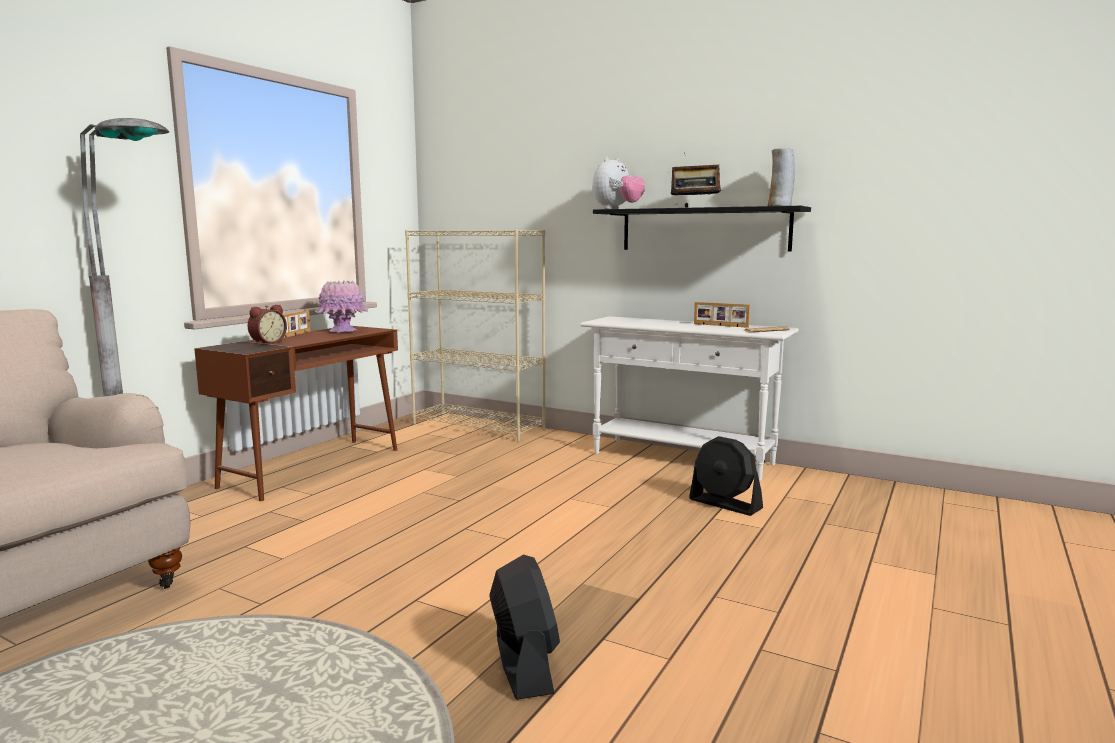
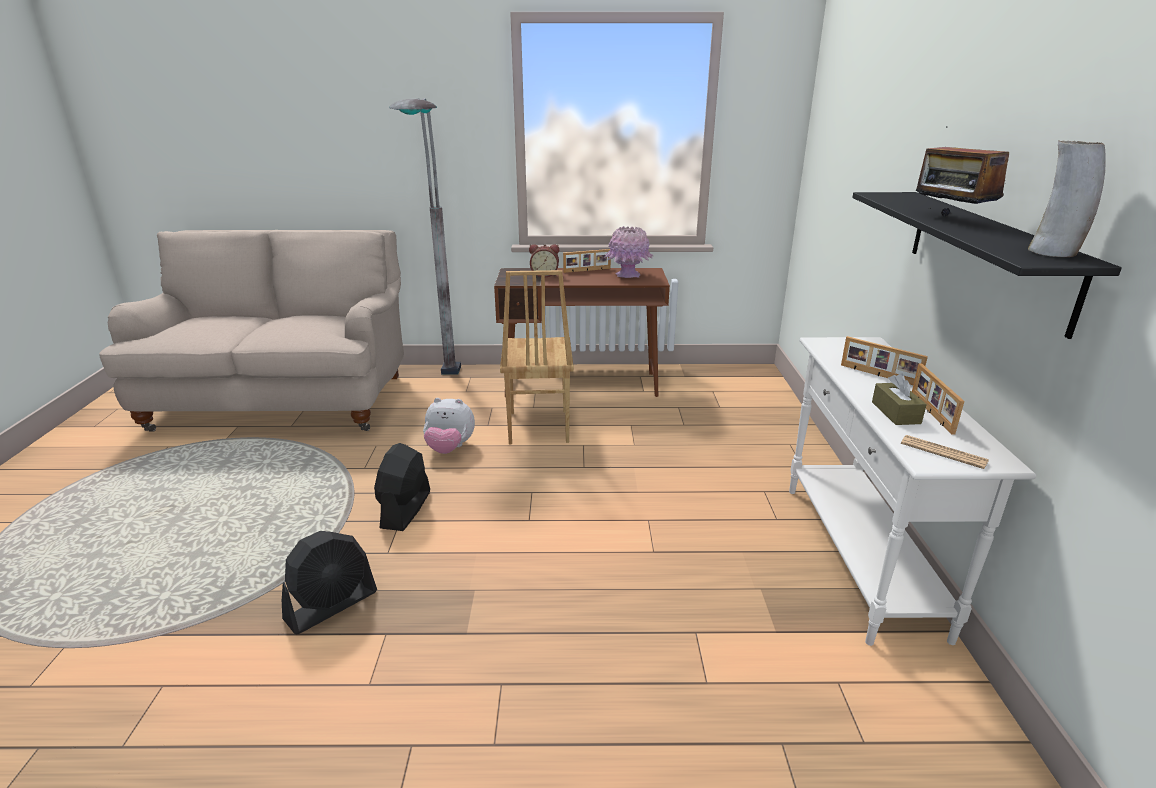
camera: 60 degrees right, 15 degrees up
(355, 501) = (537, 427): none -> brown chair
(479, 427) = (768, 405): beige bookcase -> none
(617, 209) = (886, 196): plush toy -> plush toy (450, 448)
(662, 323) = (878, 375): none -> picture frame
(713, 328) = (895, 413): none -> brown tissue box
(725, 504) = (748, 632): black fan -> black fan (405, 509)

